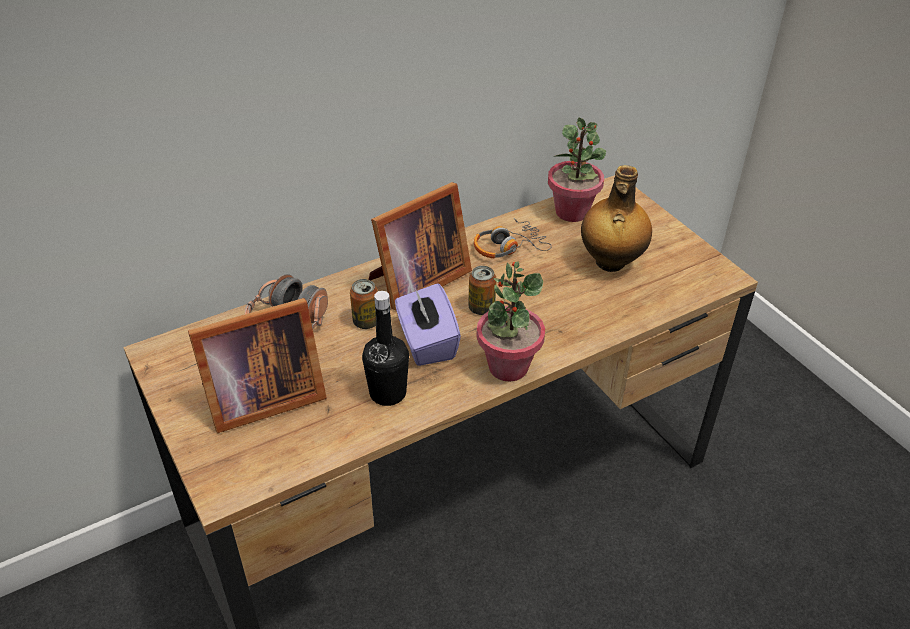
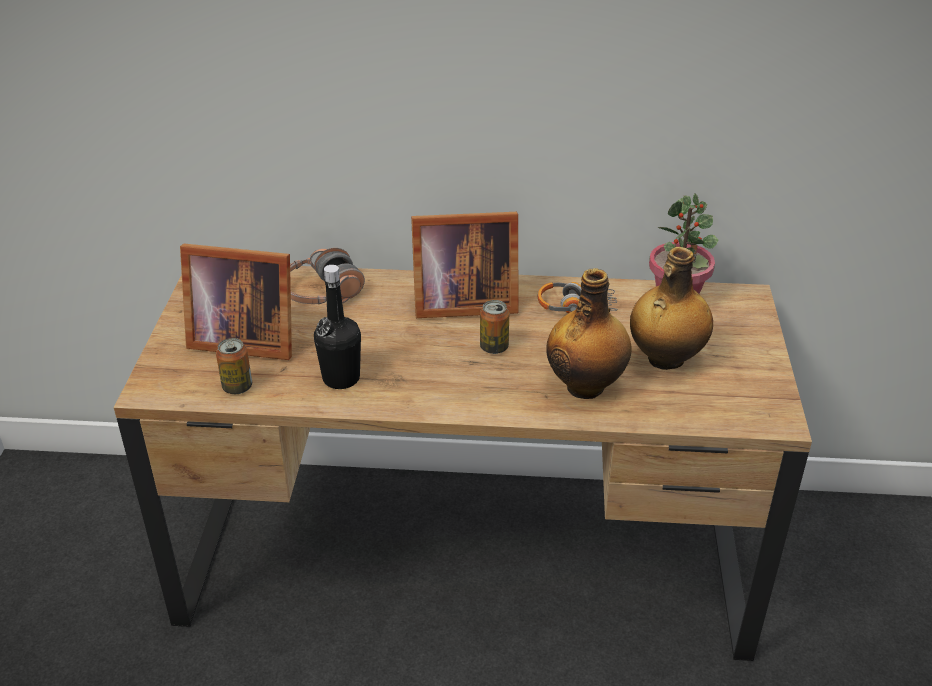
camera: 35 degrees right, 5 degrees down
(366, 322) = (383, 317): can -> can (237, 387)
(426, 342) = (415, 354): purple tissue box -> none
(508, 367) = (464, 403): potted plant -> none
(579, 309) = (586, 386): none -> bottle

